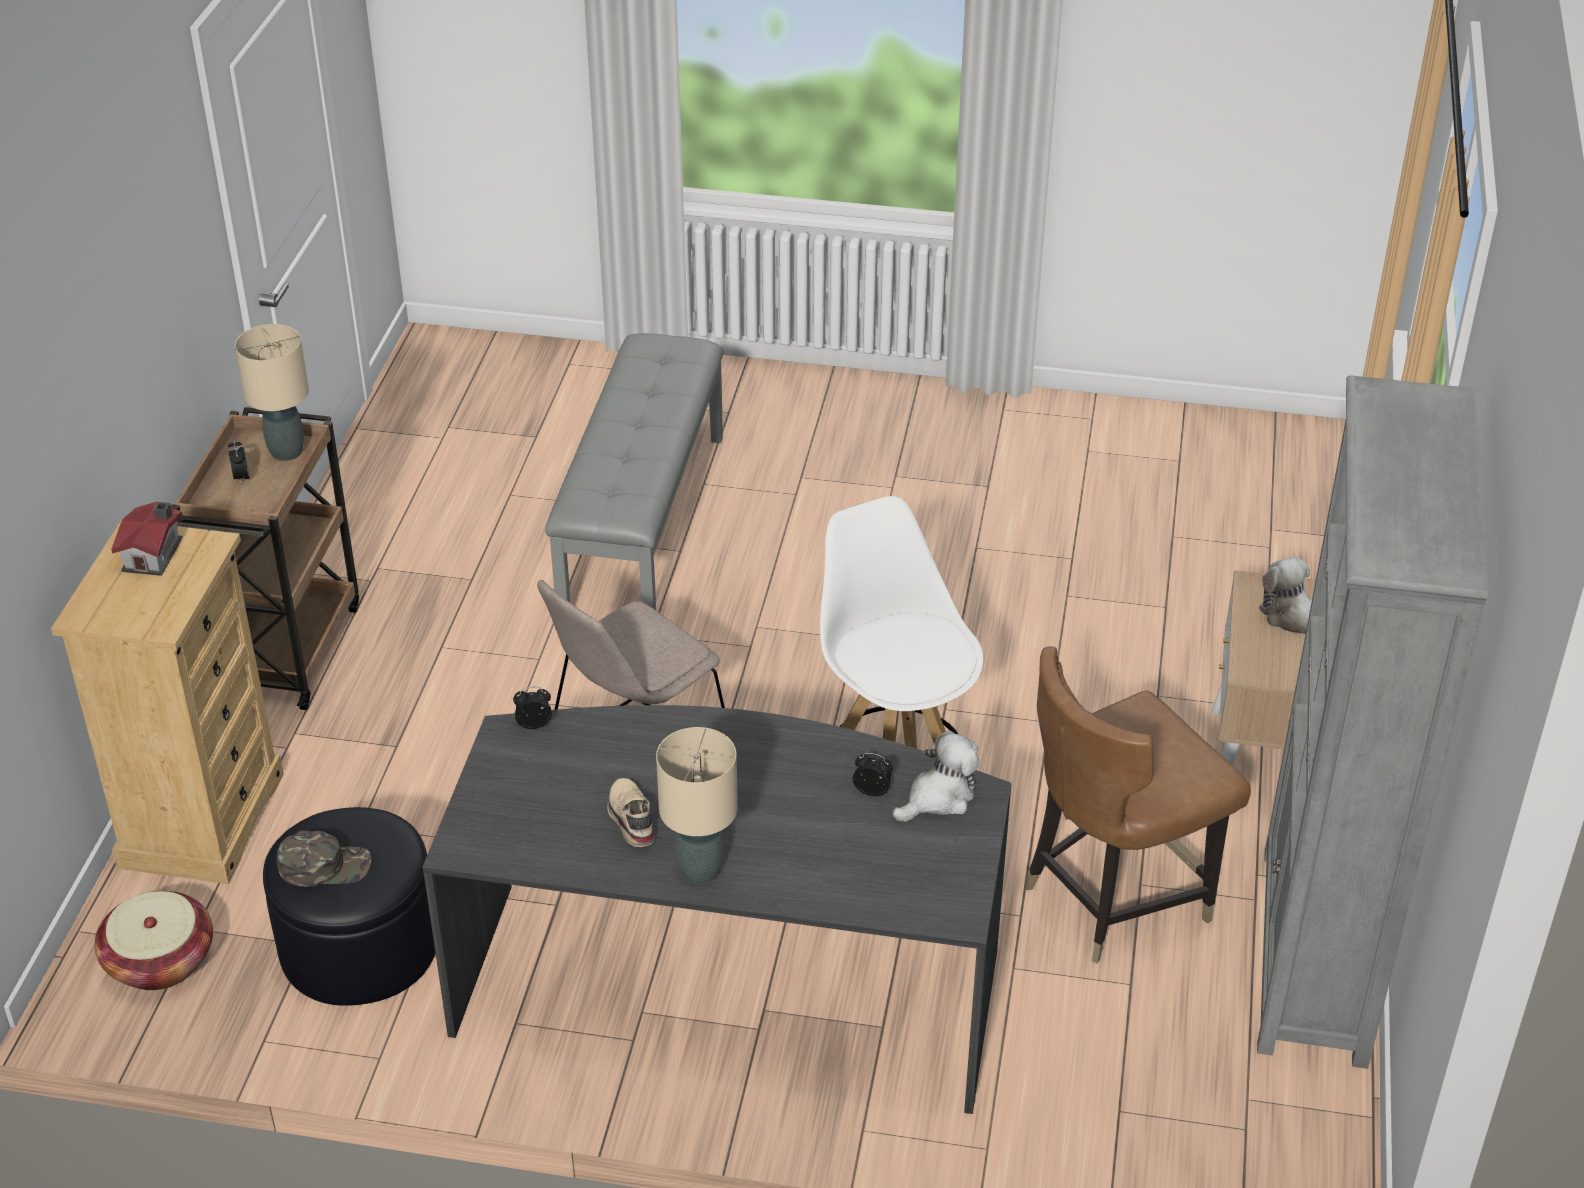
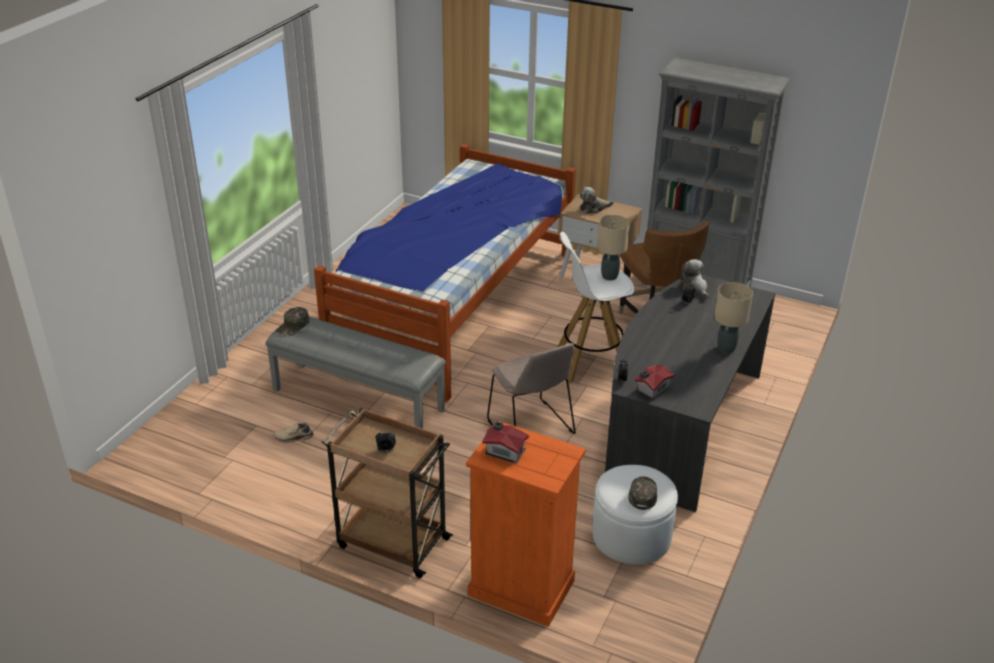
camera: 75 degrees left, 5 degrees down
(160, 961) = (624, 612): basket -> none
(202, 819) = (520, 588): beige dresser -> orange dresser
(286, 452) = (370, 432): beige table lamp -> beige table lamp (609, 276)
(359, 946) = (631, 535): black ottoman -> white ottoman
(511, 769) = (651, 389): none -> toy house
(630, 819) = (691, 362): beige shoe -> beige shoe (293, 438)
(669, 346) = (293, 326): none -> green cap
(1011, 575) = (454, 304): none -> bed

